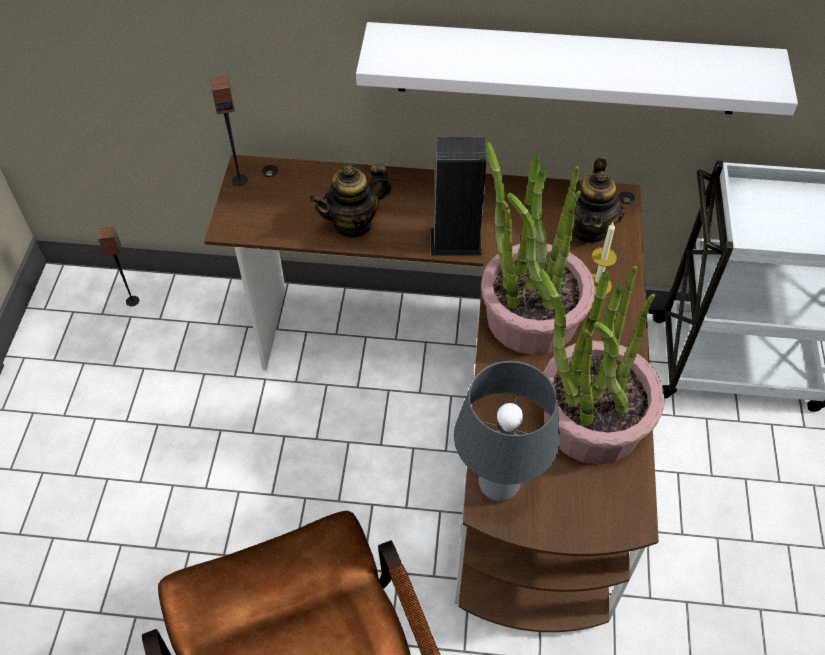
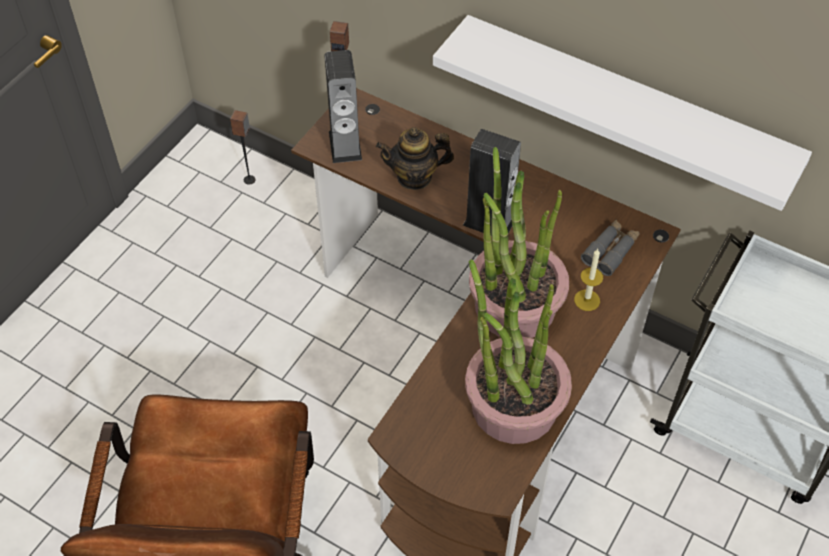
camera: 25 degrees right, 0 degrees up
(261, 217) = (345, 145): none -> speaker
(498, 486) = (409, 425): grey table lamp -> none
(589, 229) = (610, 251): teapot -> grey binoculars

